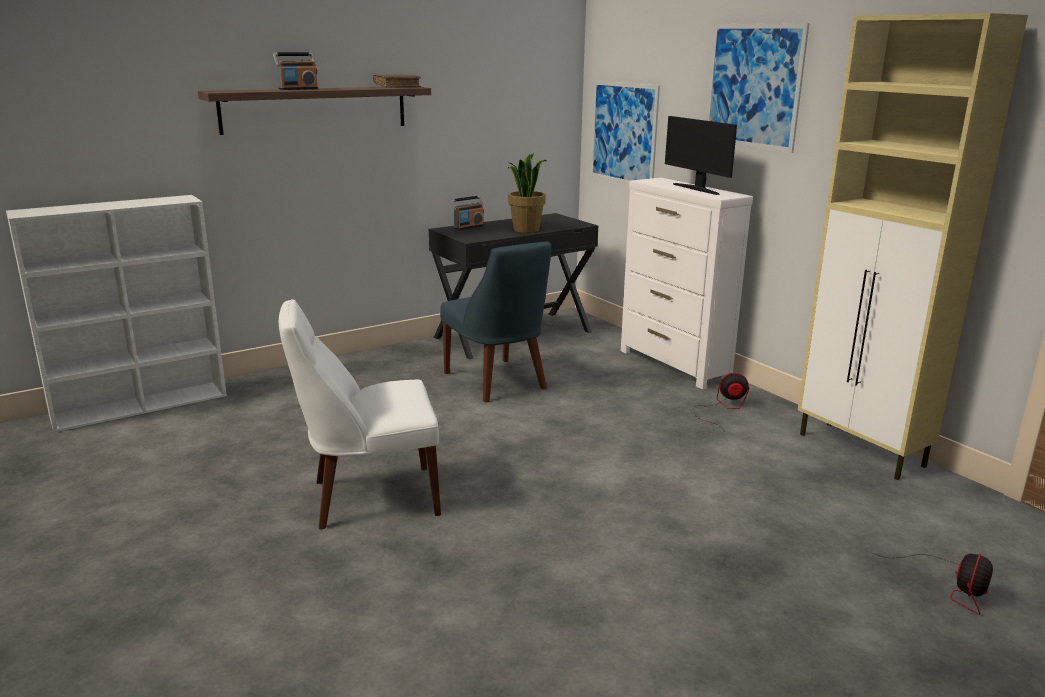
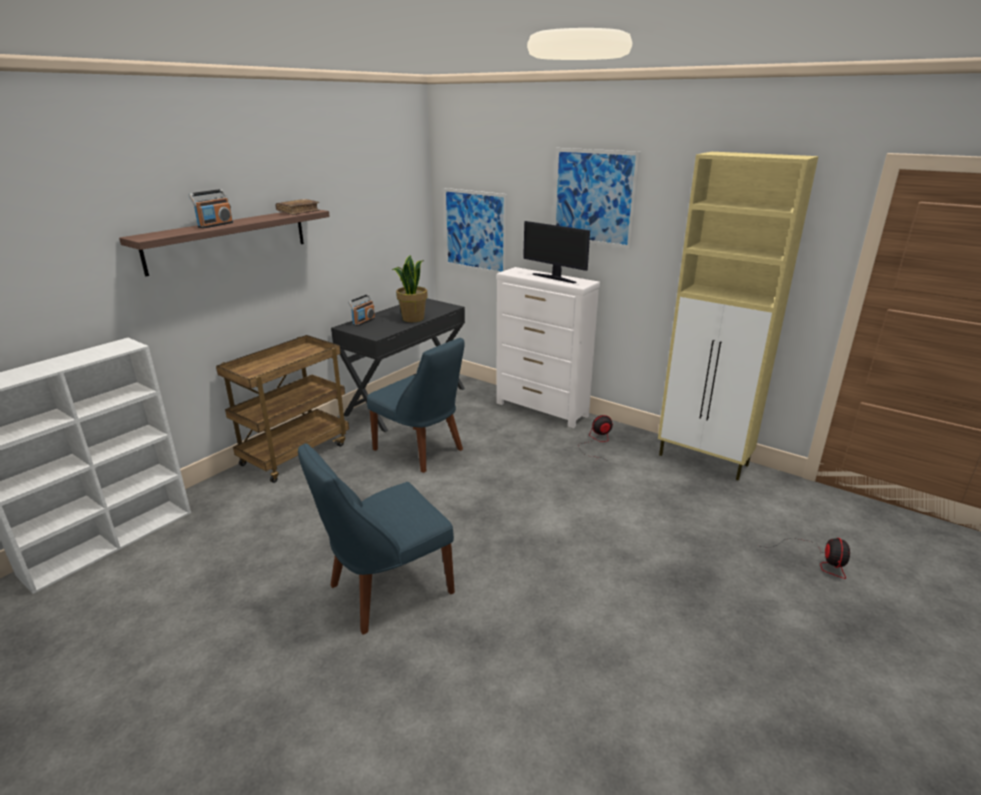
camera: 20 degrees left, 5 degrees up
(360, 363) = (295, 453): none -> brown cart
(369, 498) = (385, 590): white chair -> blue chair

